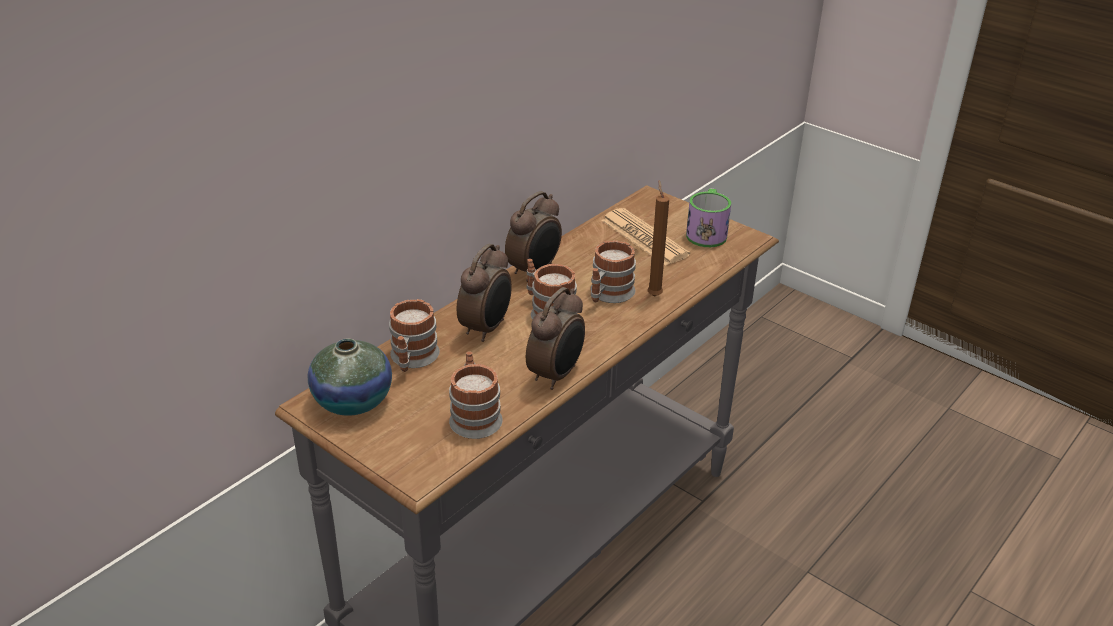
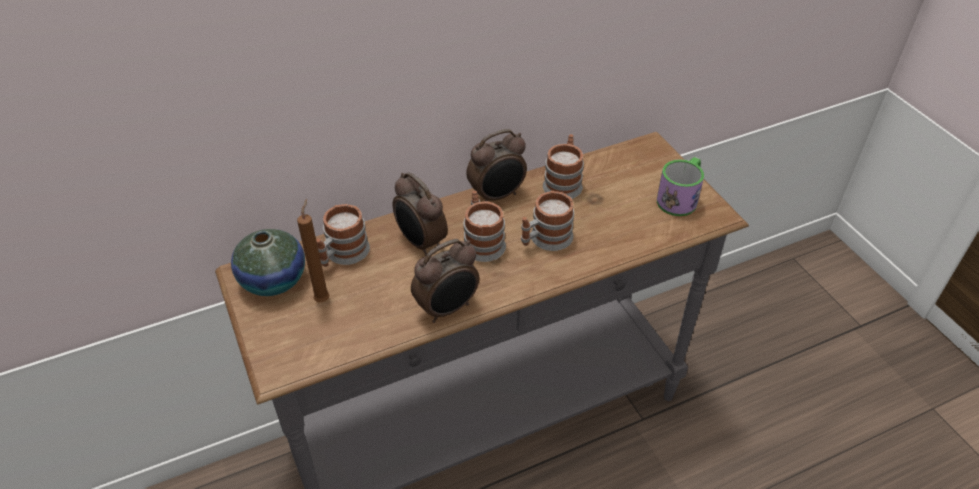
camera: 25 degrees right, 10 degrees up
(474, 415) = (355, 326): mug -> mug (563, 182)
(487, 328) = (420, 243): alarm clock -> alarm clock turned 90 degrees clockwise
(644, 238) = (616, 188): newspaper -> none
(654, 294) = (586, 251): brown candle -> brown candle (323, 298)

